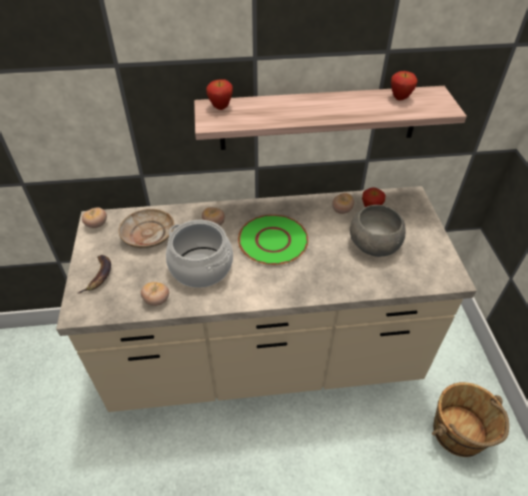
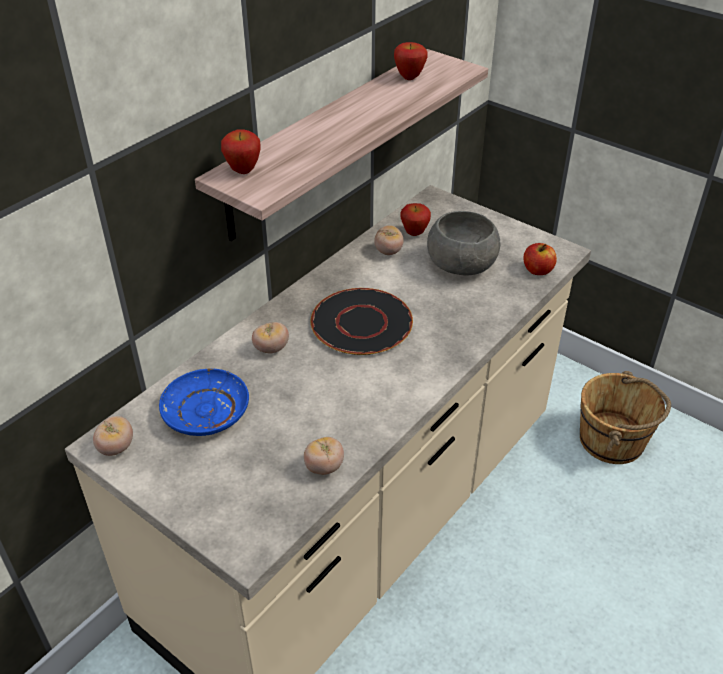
camera: 45 degrees left, 5 degrees down
(99, 276) = (213, 496): banana -> none
(148, 234) = (205, 412): beige plate -> blue plate
(200, 267) = (323, 401): cooking pot -> none
(273, 240) = (362, 323): green plate -> black plate
(418, 279) = (537, 270): none -> apple

